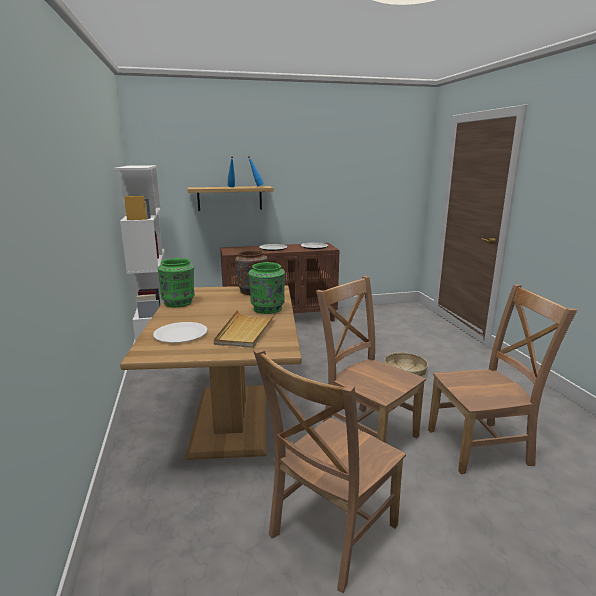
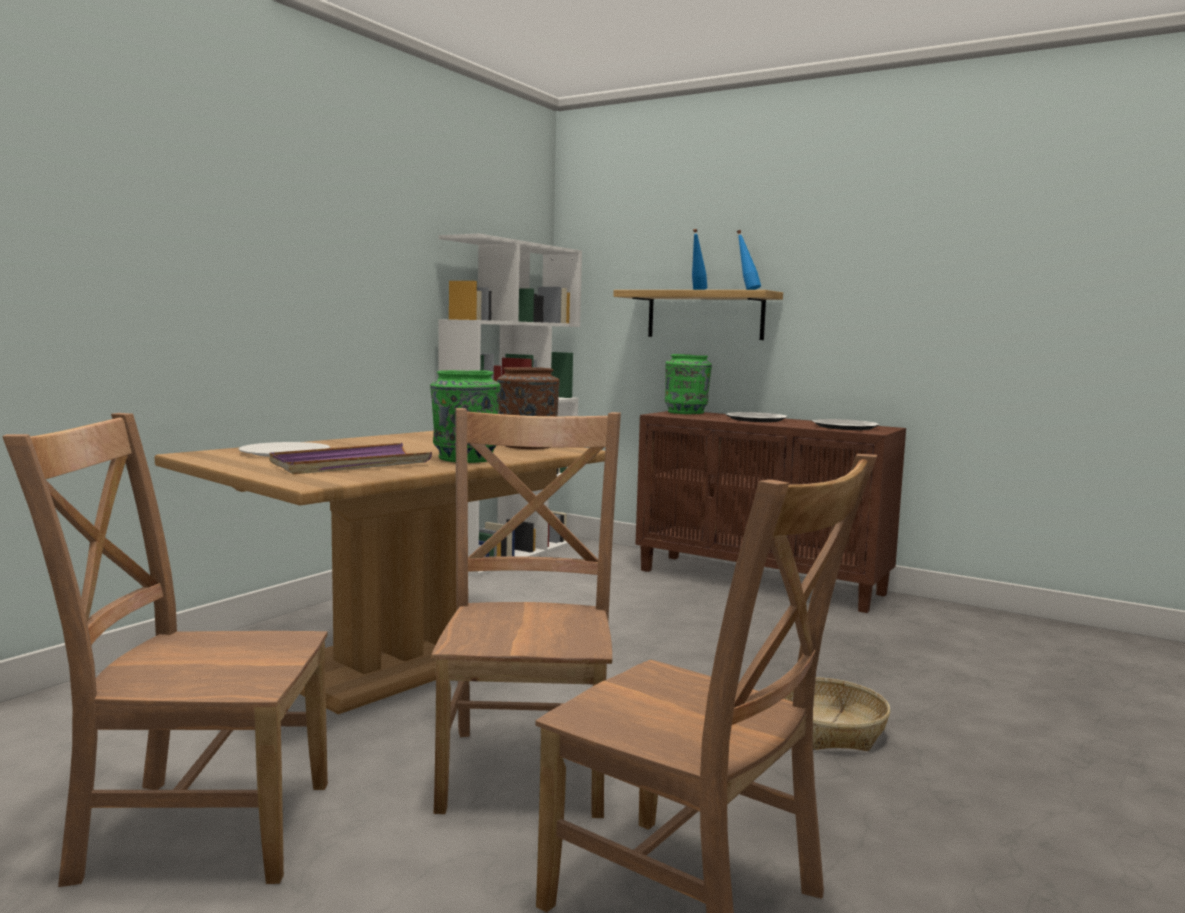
camera: 45 degrees right, 10 degrees down
(179, 303) = (398, 437): green vase -> green vase (686, 412)
(245, 331) = (350, 464): beige tray -> purple tray

